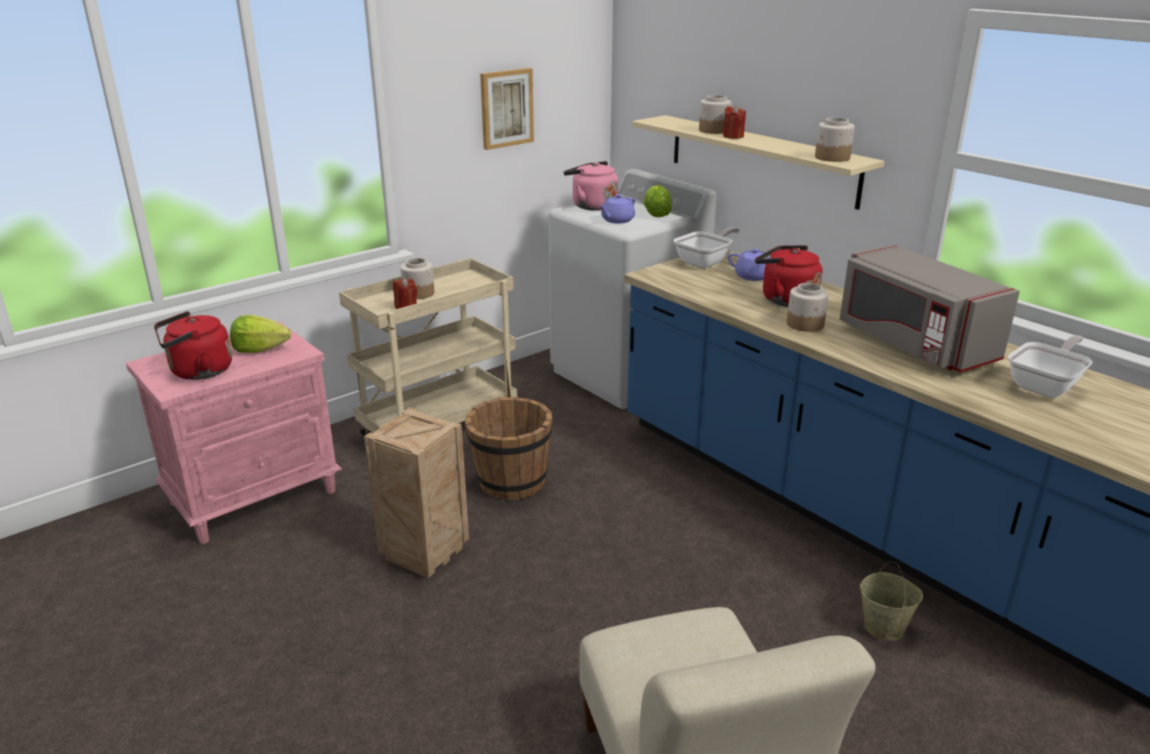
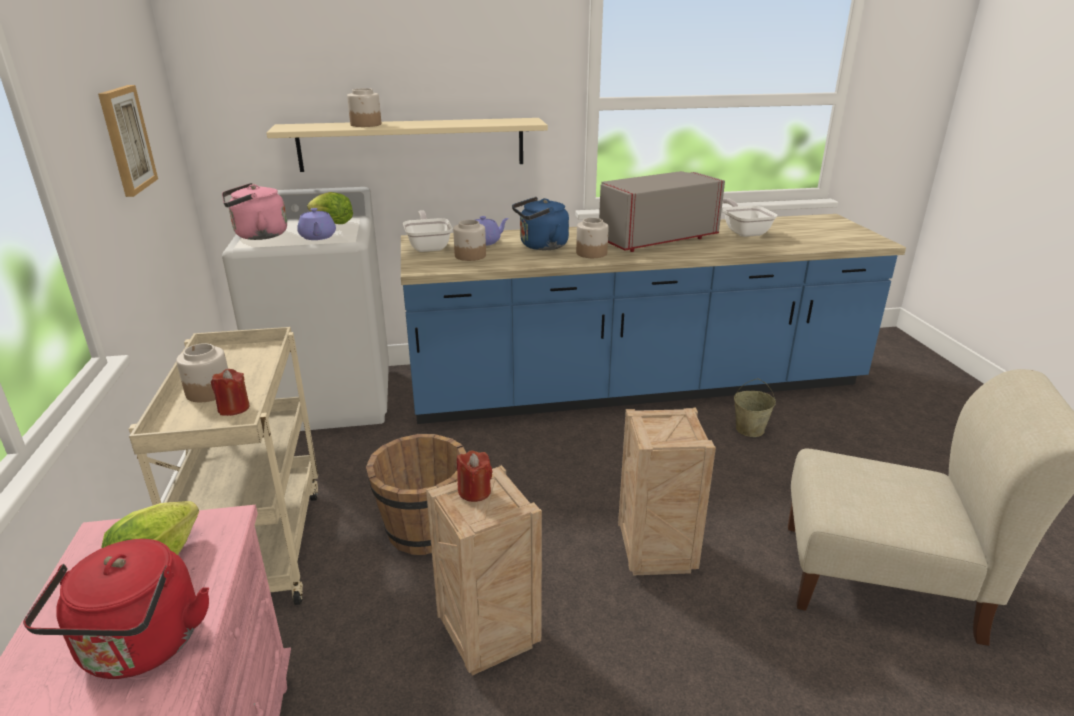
camera: 60 degrees left, 0 degrees up
(587, 613) = (657, 555): none -> crate
(733, 136) = (397, 125): red candle -> red candle (474, 492)
(785, 299) = (541, 246): red kettle -> blue kettle
(832, 158) = (511, 122): jar -> jar (470, 256)
(913, 343) = (655, 238): grey microwave -> grey microwave turned 150 degrees clockwise

